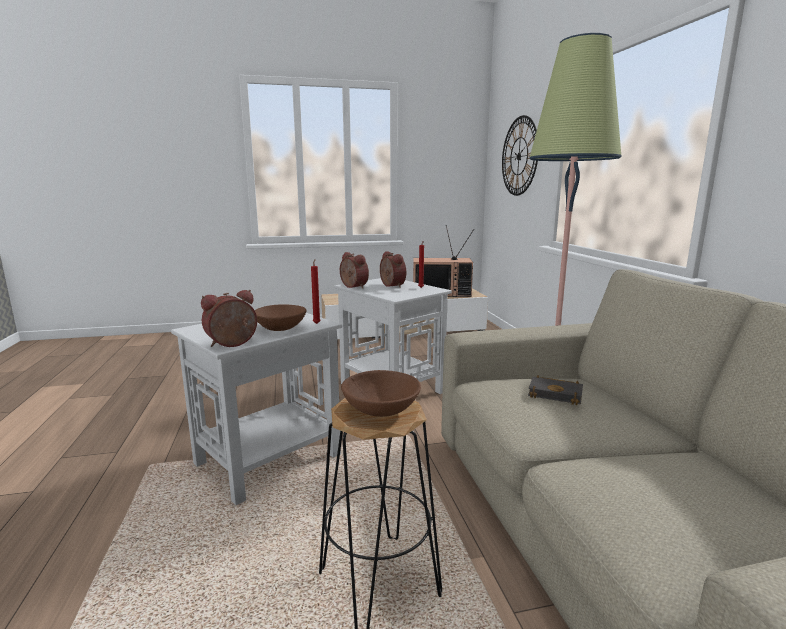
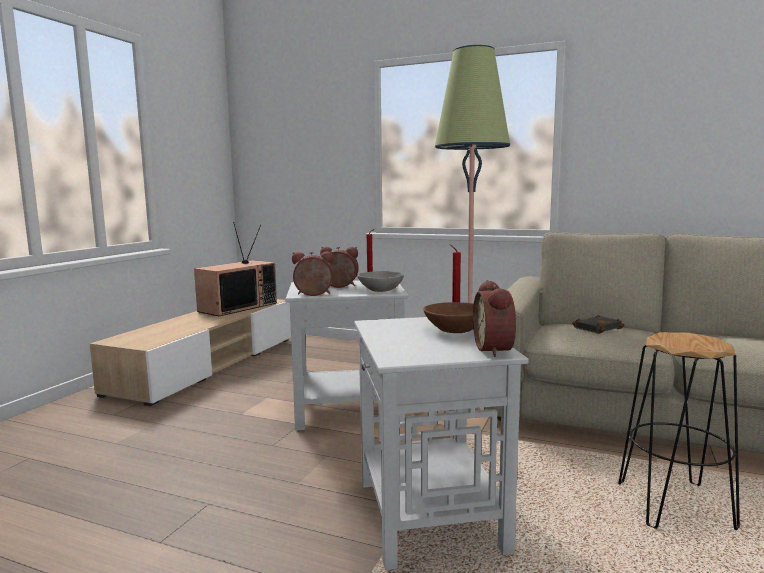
camera: 55 degrees left, 5 degrees down
(381, 410) = (692, 340): brown bowl -> none
(395, 294) = (380, 290): none -> grey bowl
(519, 156) = (304, 143): wall clock -> none

